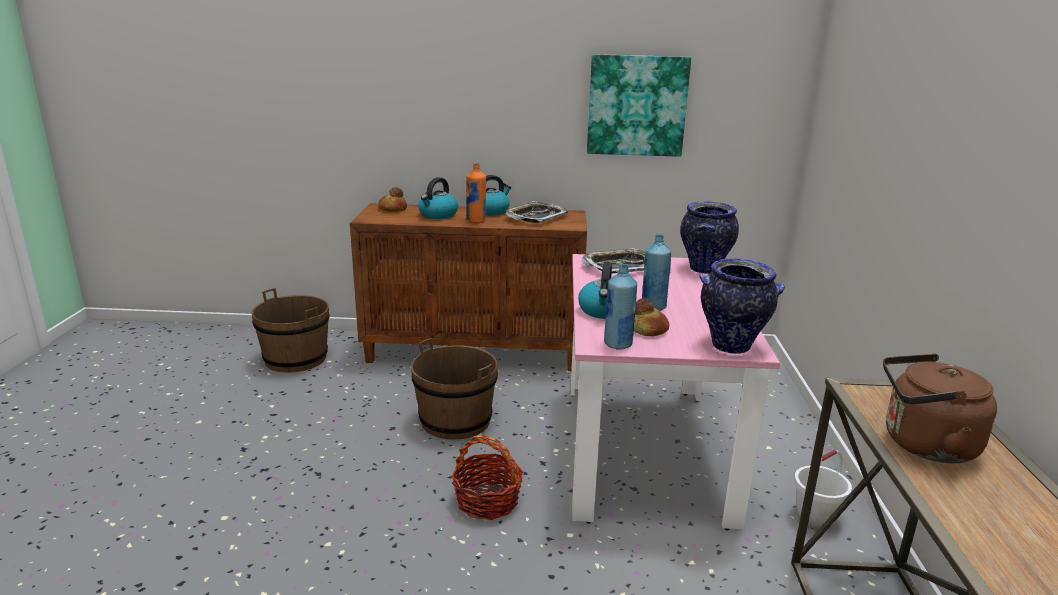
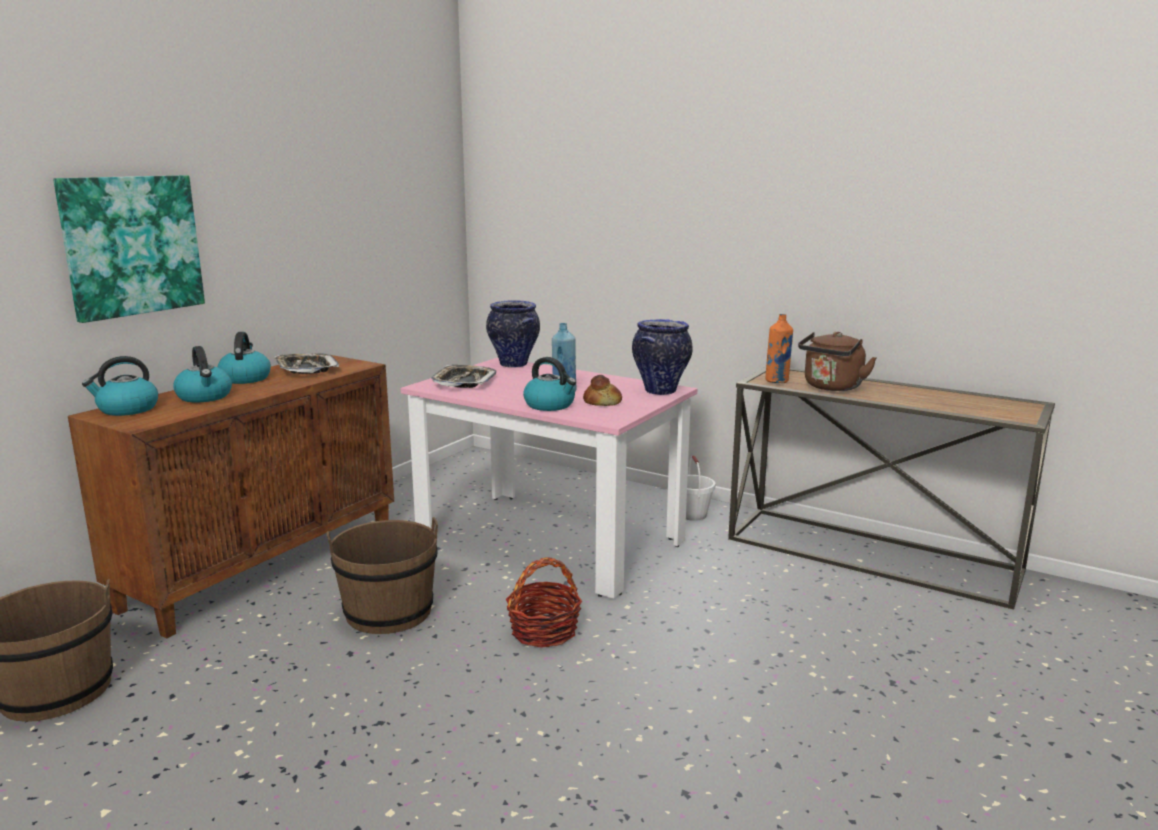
camera: 60 degrees left, 5 degrees down
(392, 209) = (127, 409): bread -> kettle
(476, 221) = (266, 388): orange bottle -> orange bottle (777, 381)
(618, 344) = (618, 415): blue bottle -> none
(637, 105) = (346, 228): picture -> picture (132, 245)

